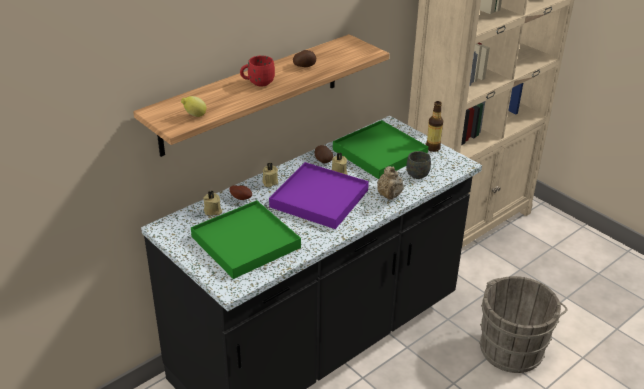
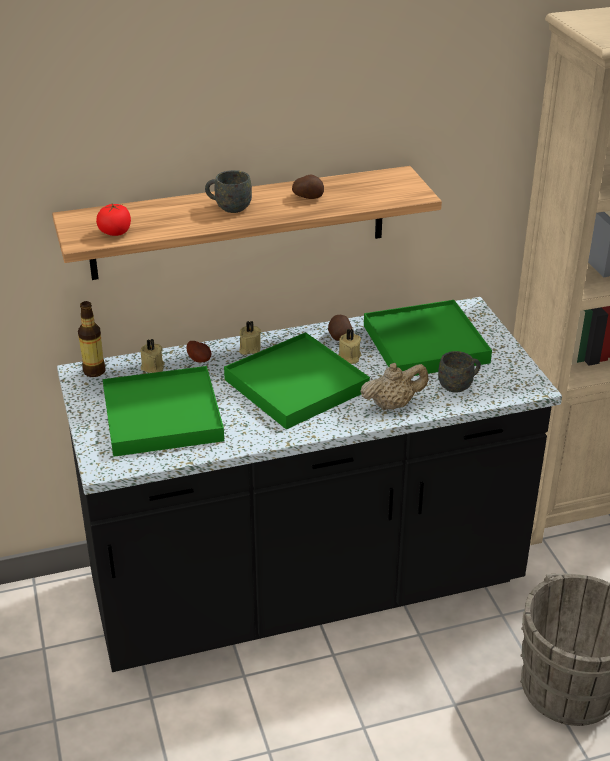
camera: 25 degrees right, 0 degrees up
(194, 115) = (115, 232): lemon -> tomato
(257, 83) = (228, 207): red mug -> grey mug
(319, 199) = (296, 385): purple tray -> green tray
(389, 196) = (393, 405): beige teapot -> beige teapot turned 135 degrees counterclockwise
(432, 148) = (506, 355): bottle -> bottle (94, 371)

